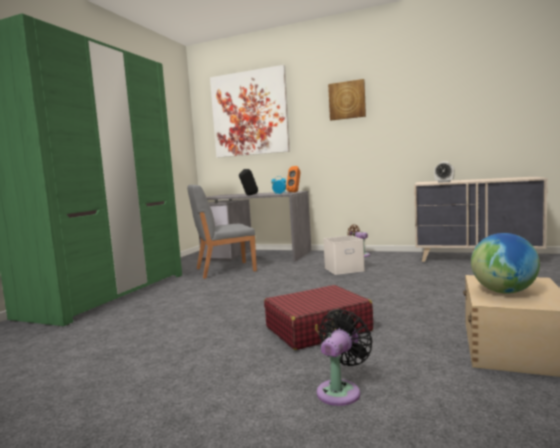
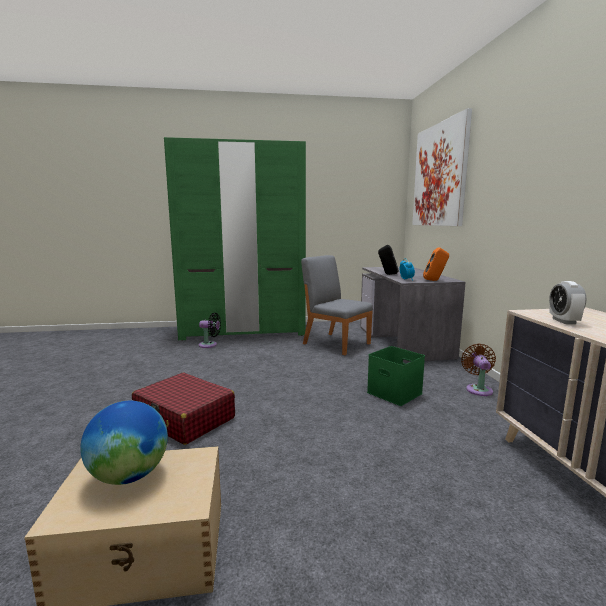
camera: 60 degrees right, 5 degrees up
(341, 390) = (59, 452): black fan -> black fan (210, 345)
(344, 269) = (396, 393): white storage box -> green storage box
(347, 100) = (523, 154): picture -> none

